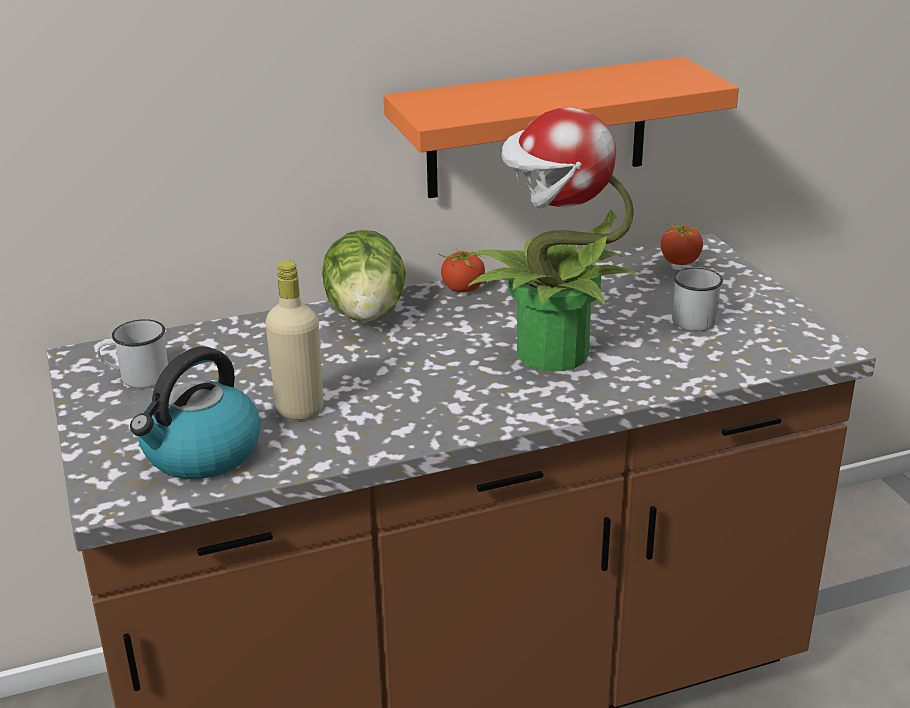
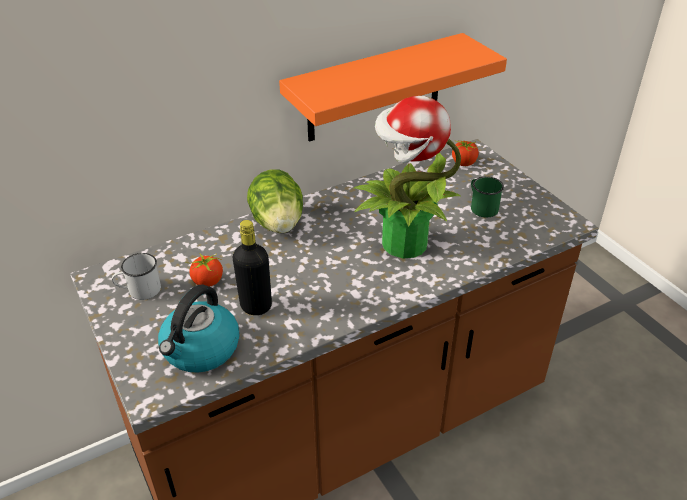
camera: 10 degrees left, 10 degrees up
(300, 409) = (256, 306): beige bottle -> black bottle
(462, 289) = (334, 197): tomato -> tomato (207, 282)
(690, 317) = (481, 207): white mug -> green mug

